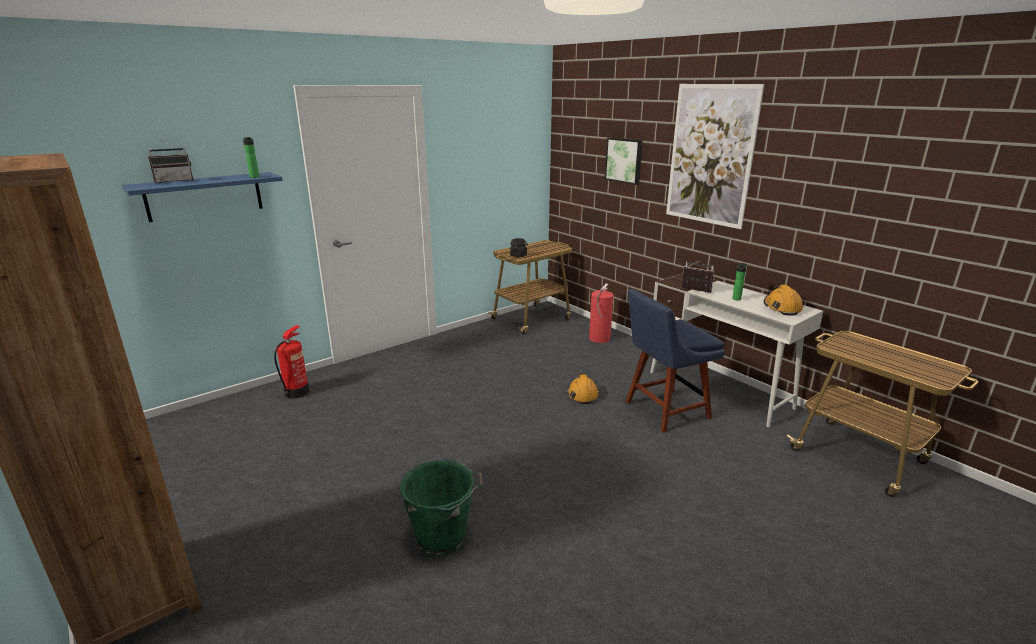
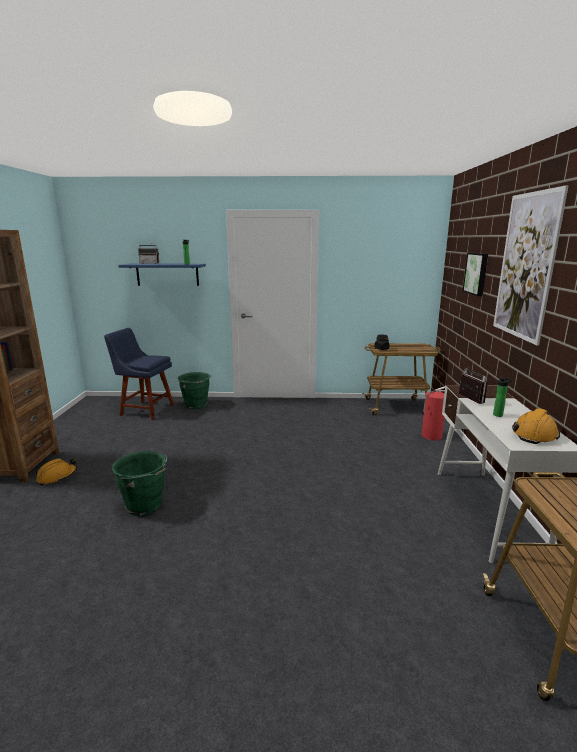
camera: 40 degrees right, 5 degrees down
(297, 392) = (196, 405): fire extinguisher -> green bucket
(582, 394) = (354, 467): orange hard hat -> orange hard hat (57, 476)
(663, 411) = (402, 504): blue chair -> blue chair (145, 410)

